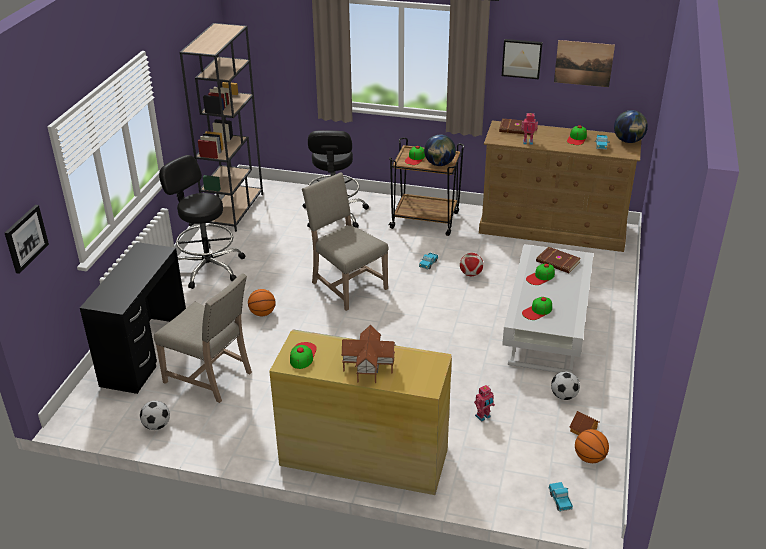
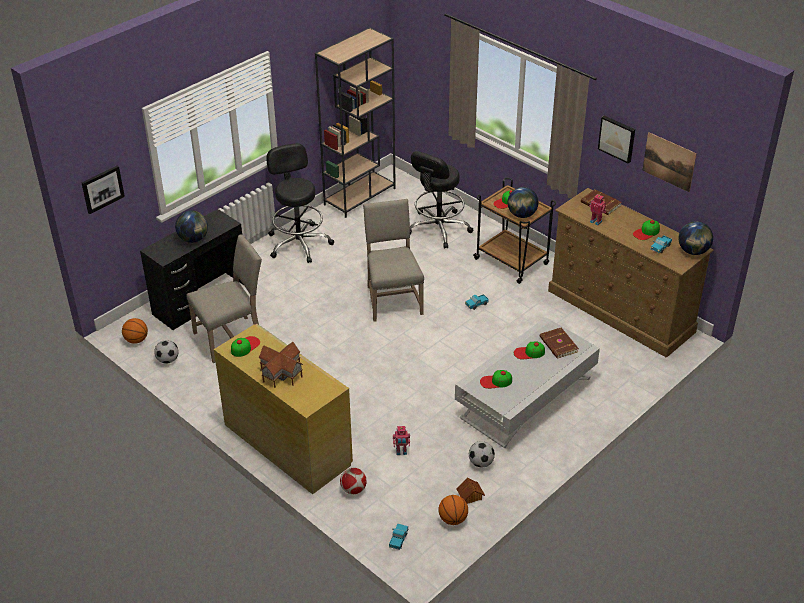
camera: 30 degrees right, 5 degrees up
(135, 277) = (193, 239): none -> globe
(211, 376) = (231, 337): beige chair -> beige chair turned 90 degrees counterclockwise
(262, 313) = (308, 299): basketball -> basketball (136, 340)
(471, 274) = (504, 327): football -> football (353, 489)

